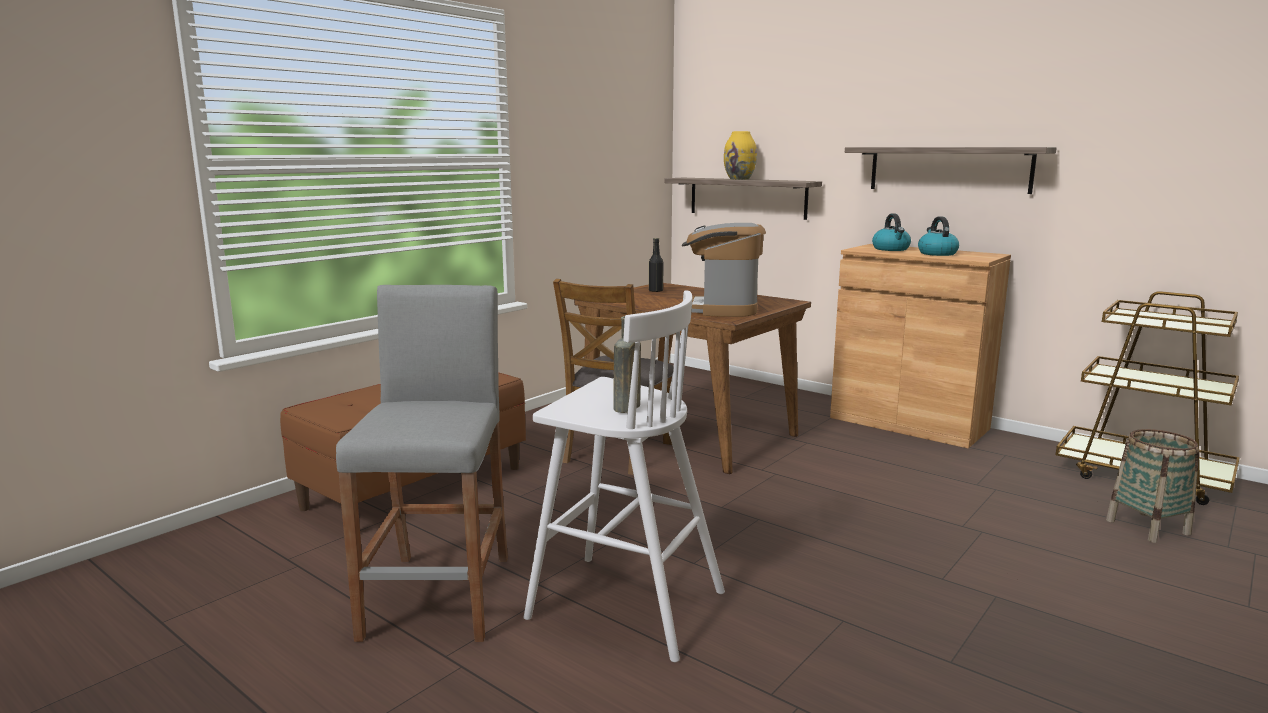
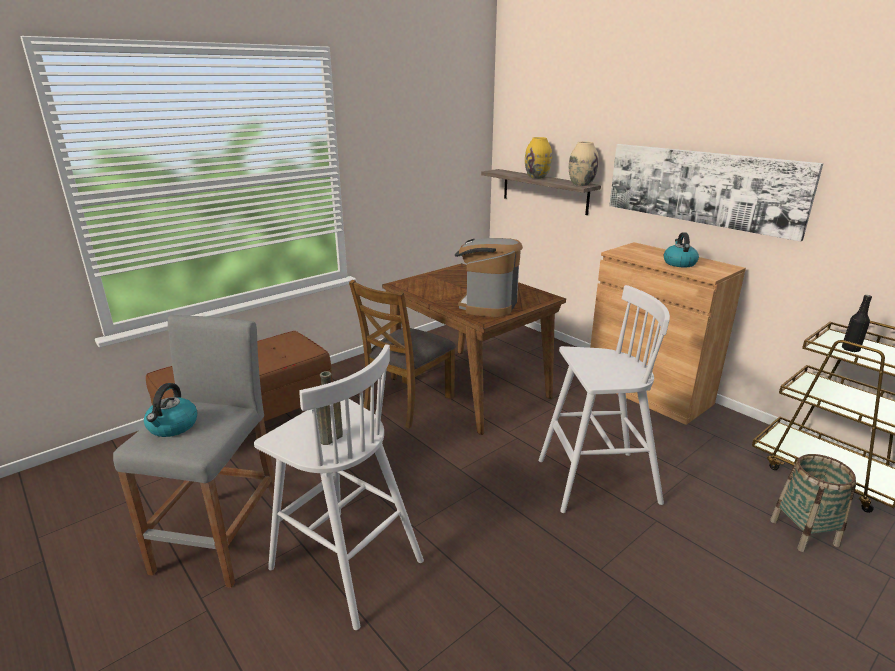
camera: 10 degrees right, 10 degrees up
(655, 291) = (451, 276): black bottle -> black bottle (850, 349)
(799, 181) = (581, 184): none -> beige vase
(891, 249) = (644, 253): kettle -> kettle (173, 427)
(892, 504) = (595, 481): none -> white stool
(949, 169) = (702, 187): shelf -> picture

